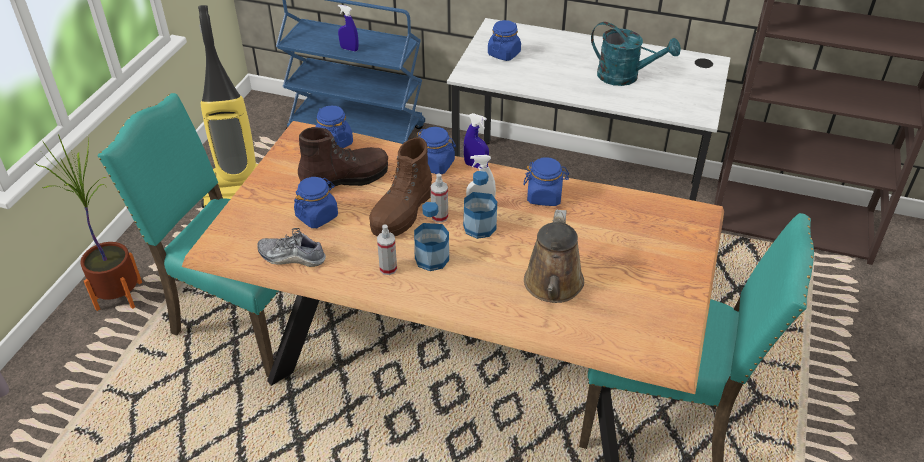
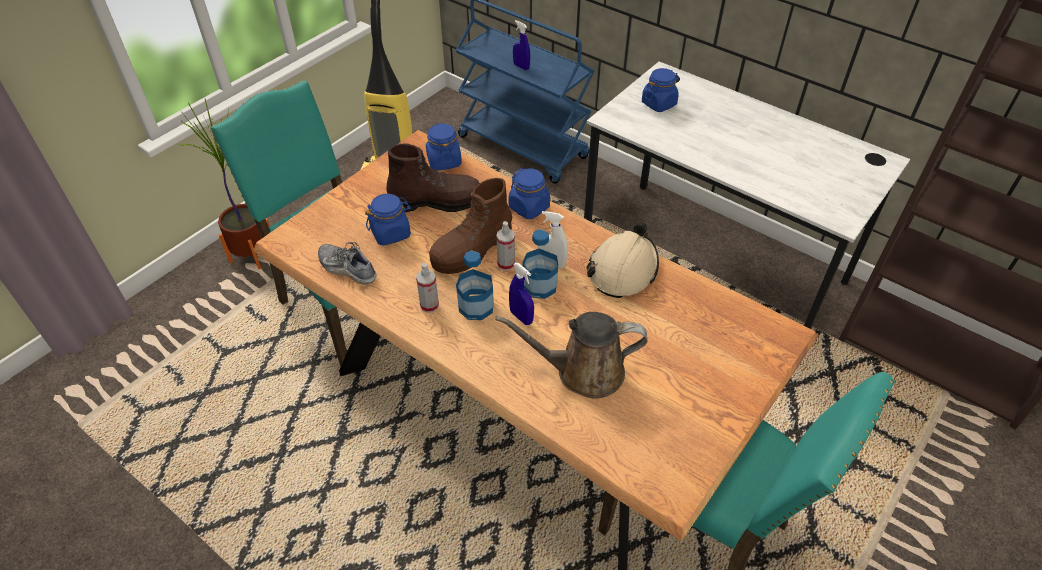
camera: 20 degrees right, 5 degrees up
(476, 166) = (569, 218): blue spray bottle -> blue spray bottle (521, 317)
(544, 196) = (623, 269): blue jar -> beige hard hat
(553, 286) = (583, 371): brown watering can -> brown watering can turned 60 degrees clockwise
(625, 77) = (777, 156): turquoise watering can -> none

